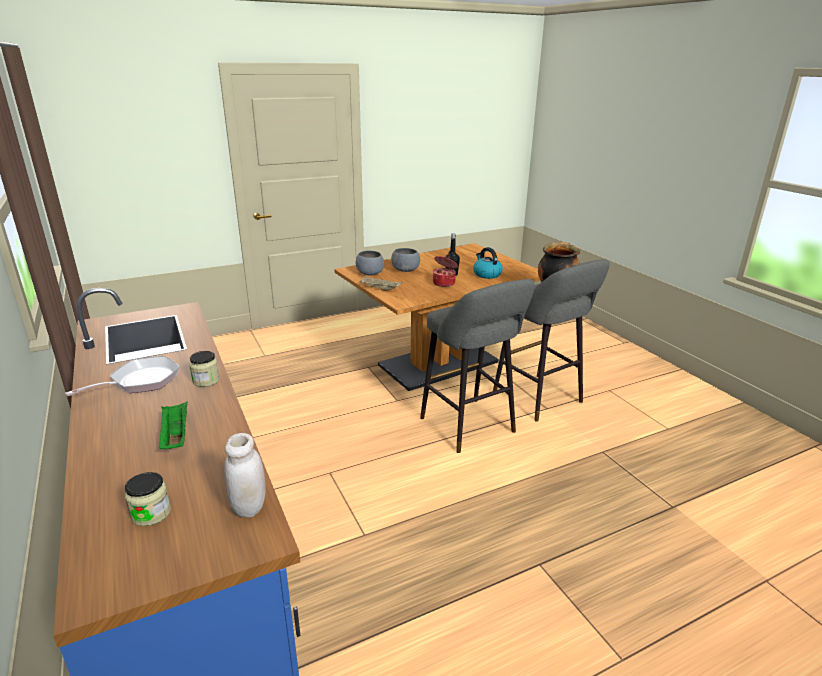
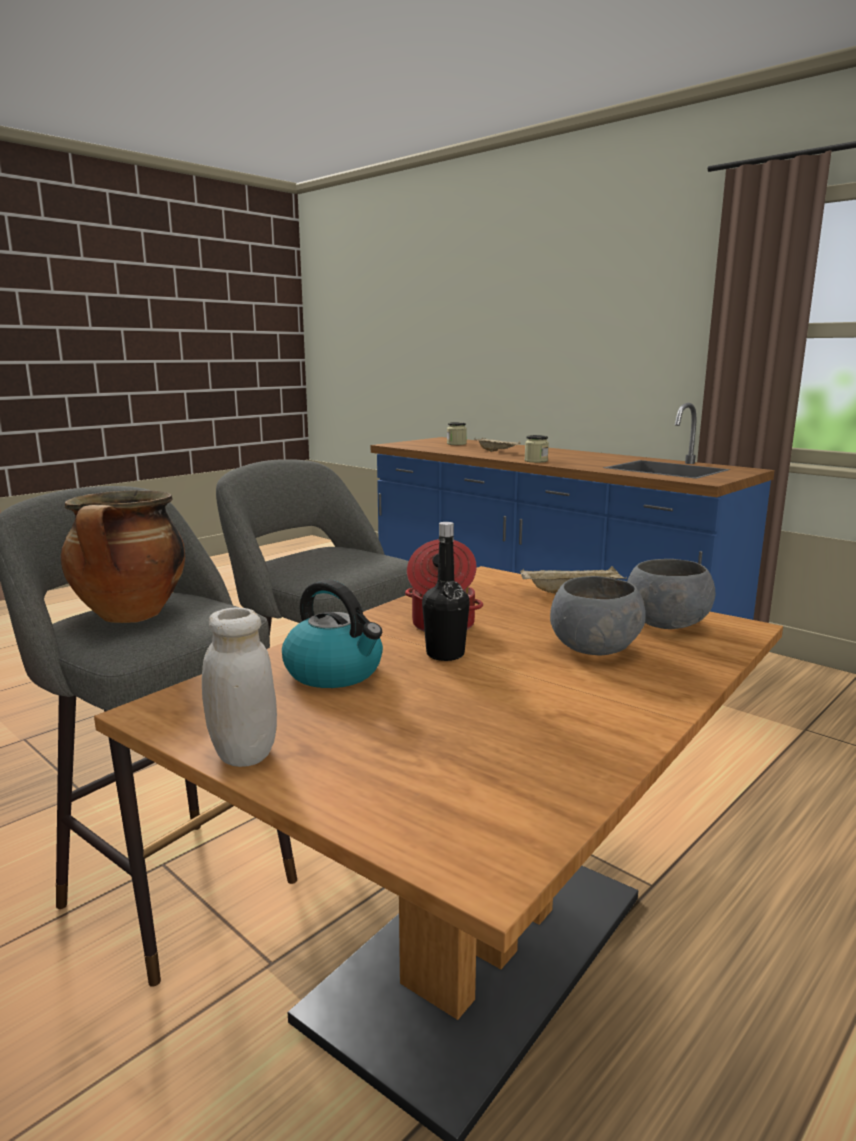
camera: 160 degrees right, 10 degrees down
(140, 381) = (584, 458): frying pan -> none
(175, 436) = (497, 451): green tray -> beige tray
(249, 507) = (410, 446): white jar -> white jar (243, 753)

